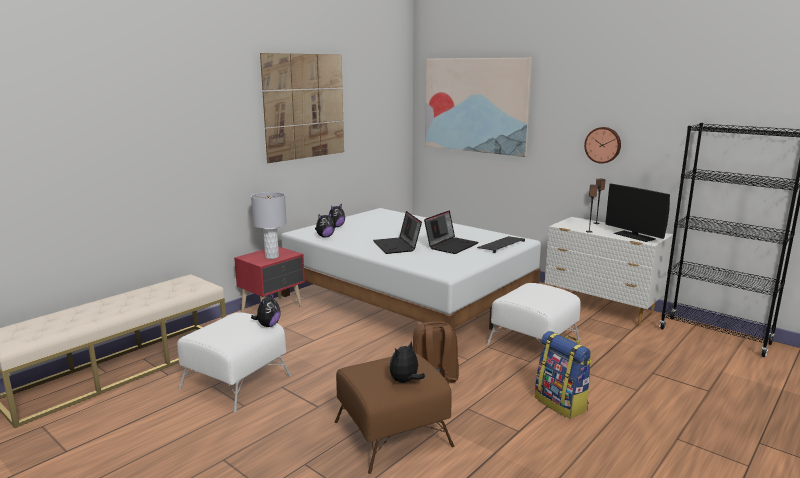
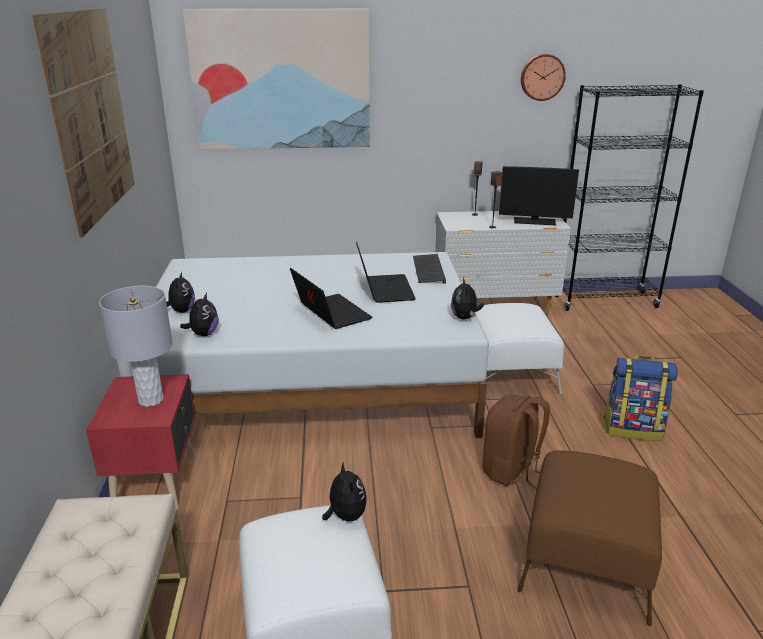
camera: 45 degrees left, 10 degrees up
(397, 246) = (330, 313): laptop -> laptop turned 150 degrees counterclockwise
(405, 381) = (633, 493): plush toy -> plush toy (465, 318)
(603, 145) = (470, 120): wall clock -> wall clock (542, 77)

